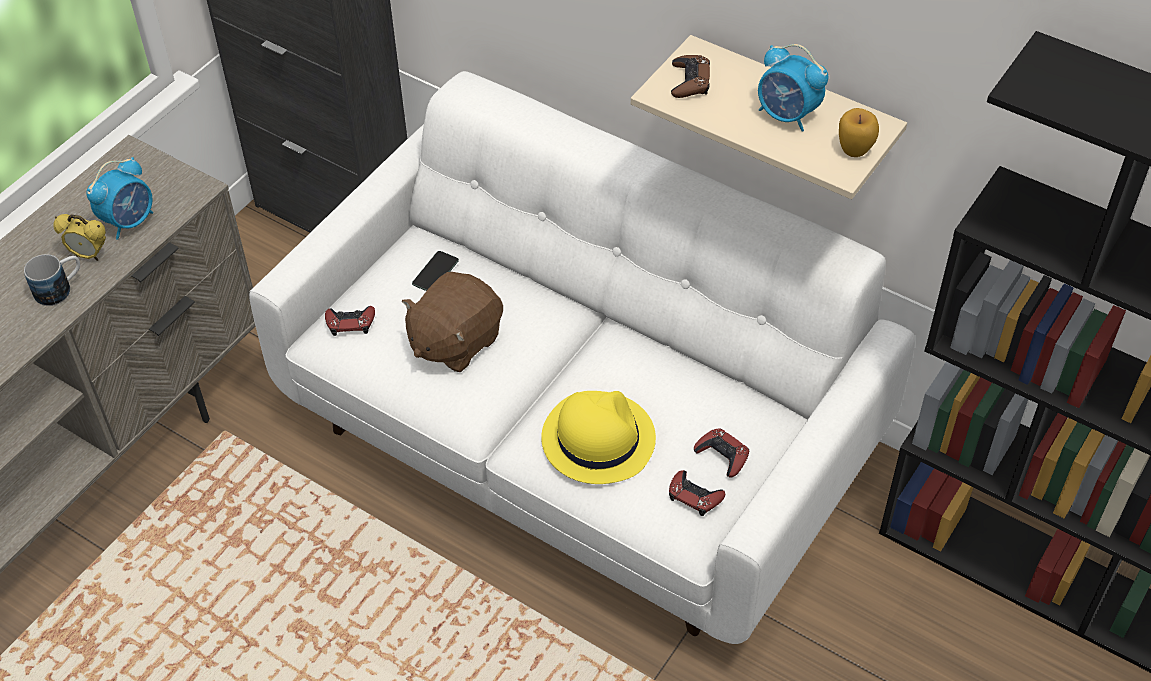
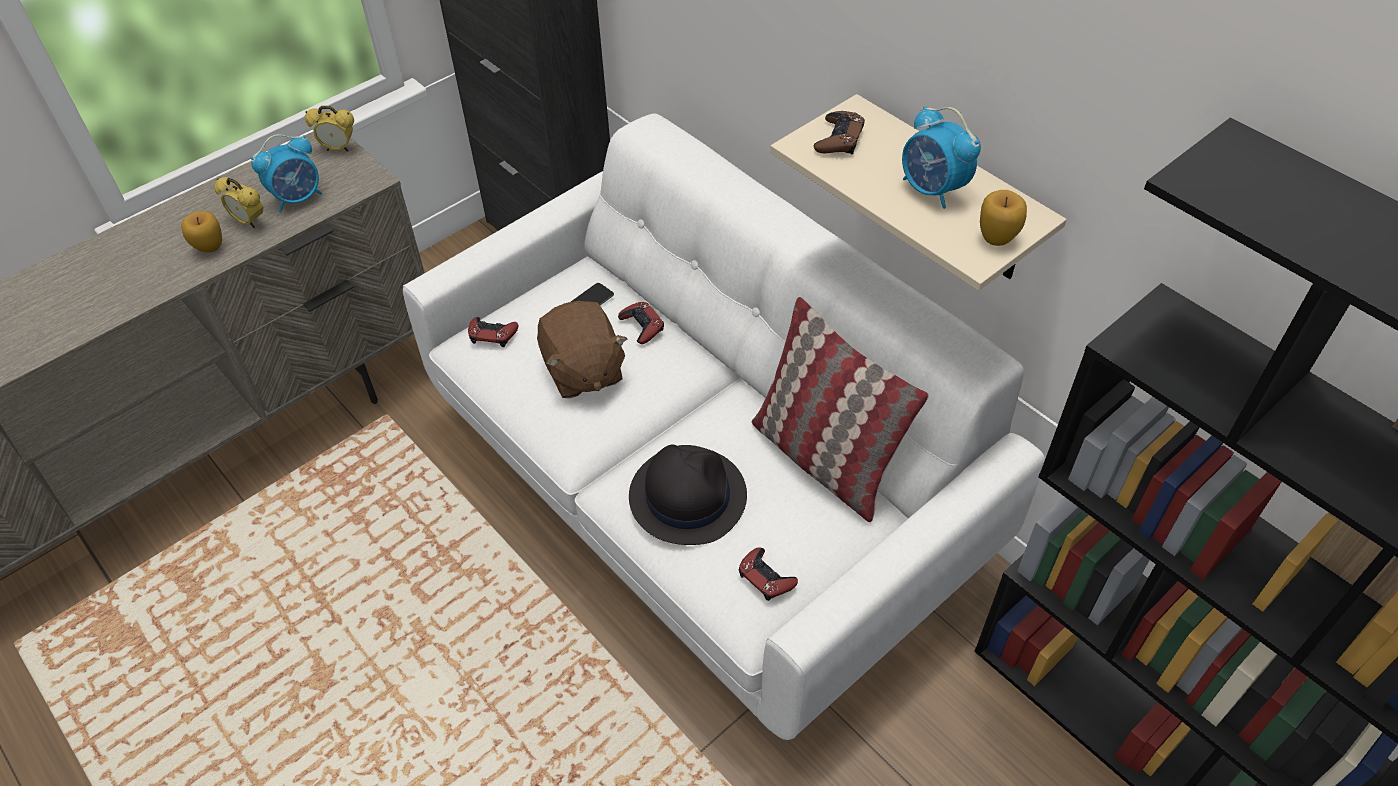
camera: 15 degrees right, 0 degrees up
(60, 289) = (210, 248): mug -> apple
(148, 162) = (339, 148): none -> alarm clock
(455, 341) = (582, 371): brown plush toy -> brown plush toy turned 75 degrees counterclockwise
(597, 438) = (687, 495): yellow hat -> black hat
(713, 379) = (824, 459): none -> pillow
(722, 455) = (808, 541): red game controller -> red game controller (642, 326)

